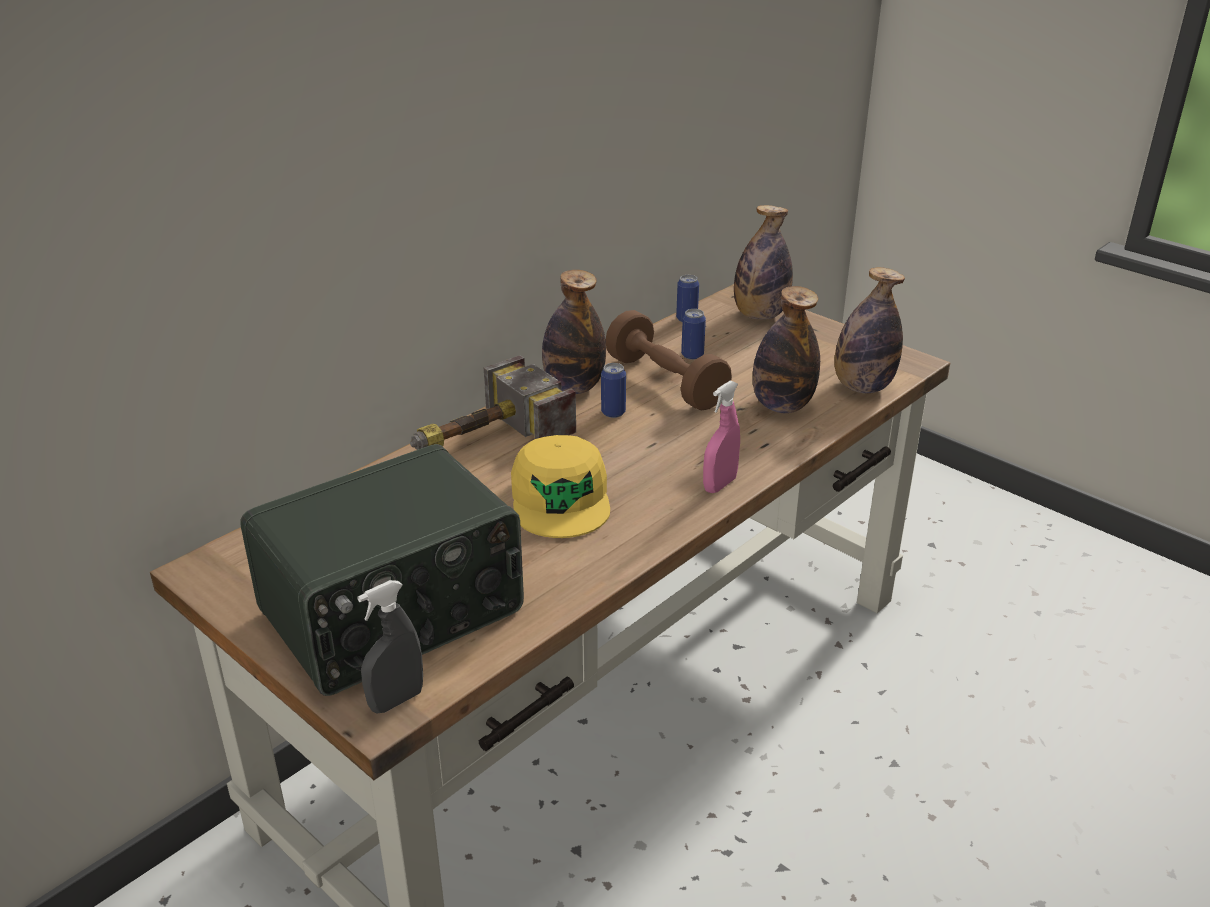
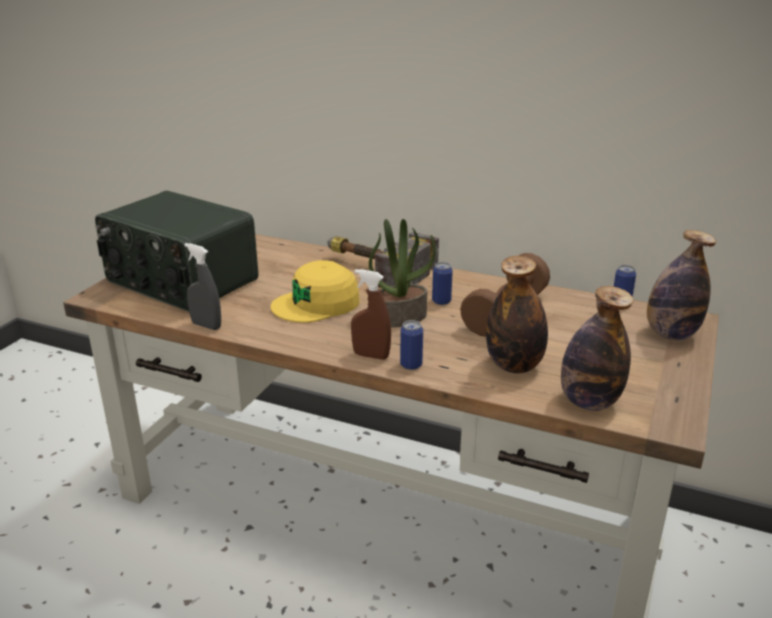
camera: 70 degrees right, 5 degrees down
(396, 700) = (107, 298): grey spray bottle -> grey spray bottle (206, 326)
(574, 387) = (464, 282): bottle -> none
(636, 447) = (400, 317): none -> potted plant
(692, 355) = (560, 316): can -> can (411, 365)
(720, 485) = (371, 355): pink spray bottle -> brown spray bottle

